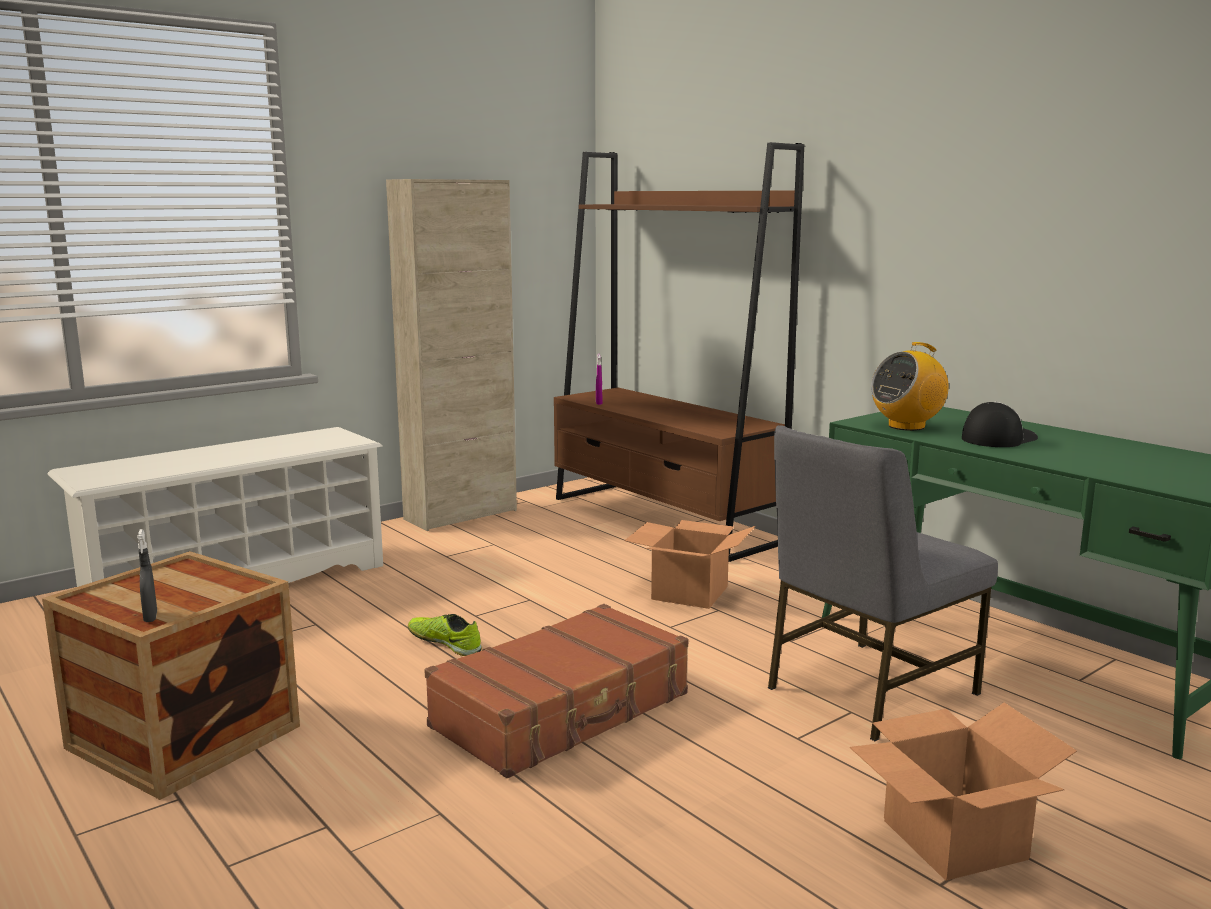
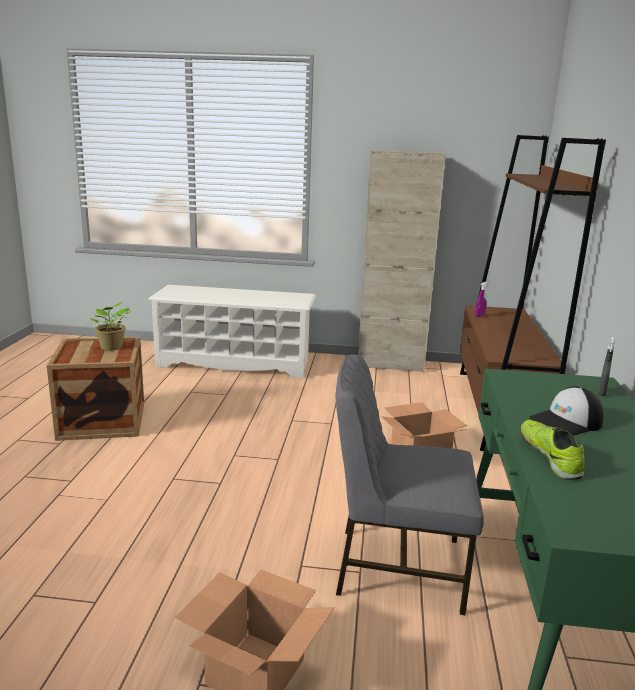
camera: 45 degrees right, 5 degrees up
(150, 617) = (69, 359): grey spray bottle -> grey spray bottle (601, 393)
(180, 580) = (111, 348): none -> potted plant
(445, 643) = (253, 427): shoe -> shoe (550, 456)
(563, 711) = (232, 485): brown suitcase -> none
(907, 426) = (528, 389): radio -> none
(998, 438) = (566, 422): cap -> cap turned 150 degrees clockwise

